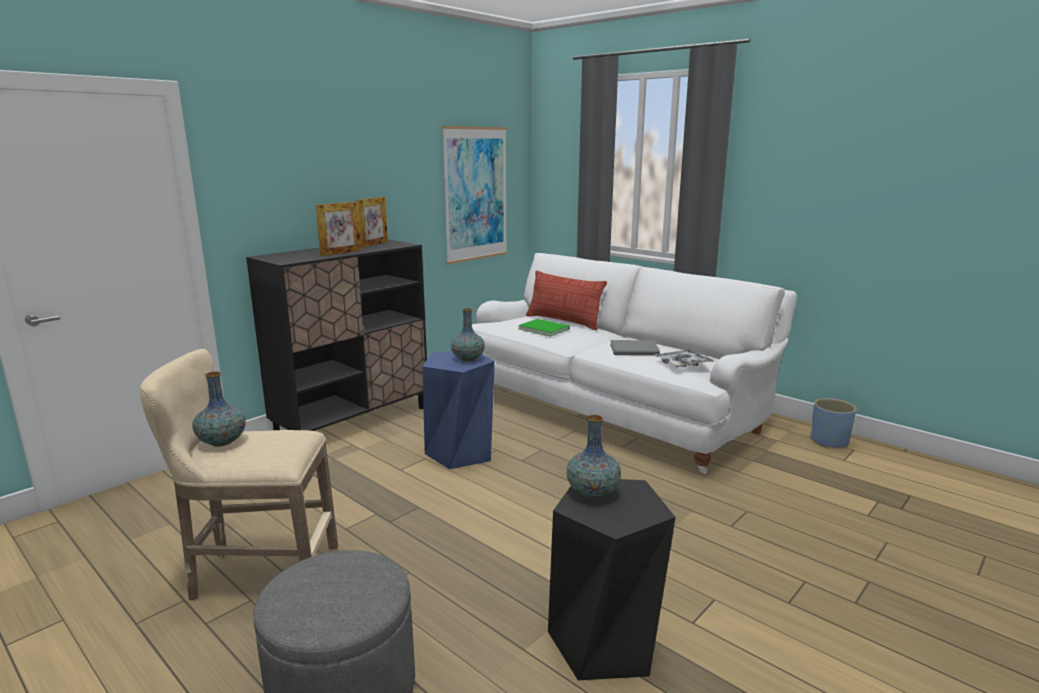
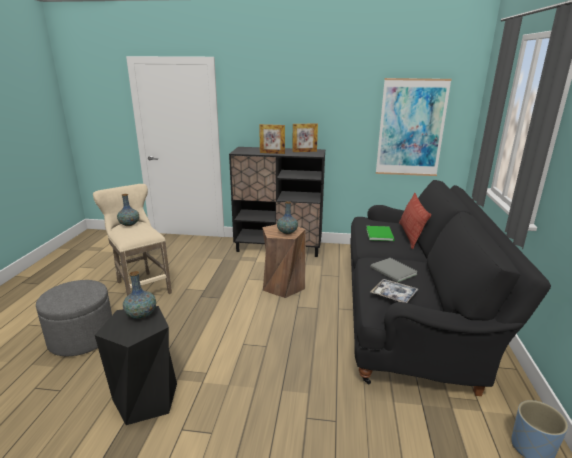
camera: 55 degrees right, 5 degrees up
(460, 452) = (283, 286): blue stool -> brown stool
(612, 409) = (410, 312): white sofa -> black sofa

